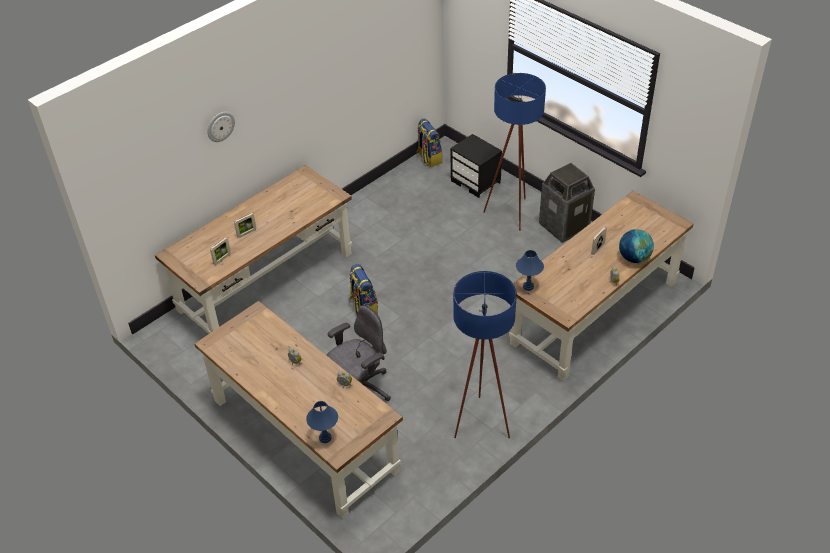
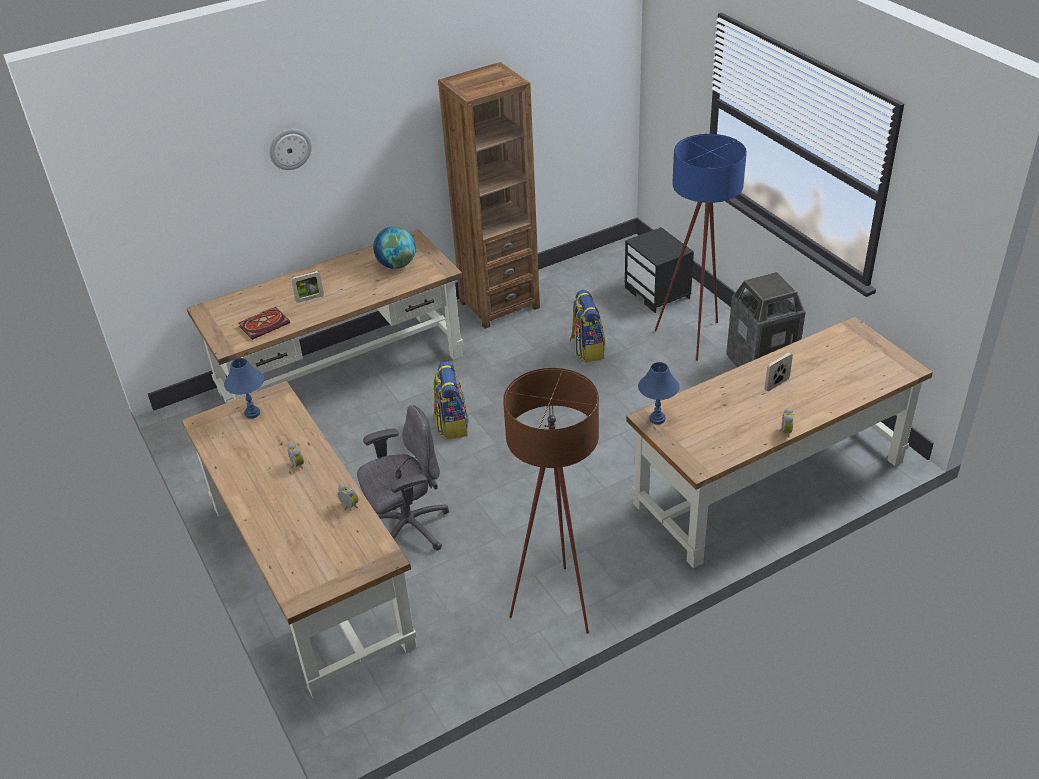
camera: 15 degrees right, 5 degrees down
(222, 259) = (265, 324): picture frame -> book
(325, 438) = (291, 572): blue table lamp -> blue table lamp (252, 413)
(364, 208) = (499, 305): none -> brown bookcase
(429, 158) = (605, 257): backpack -> backpack (587, 349)
(481, 418) = (557, 597): blue floor lamp -> brown floor lamp
(634, 258) = (827, 404): globe -> globe (397, 265)

